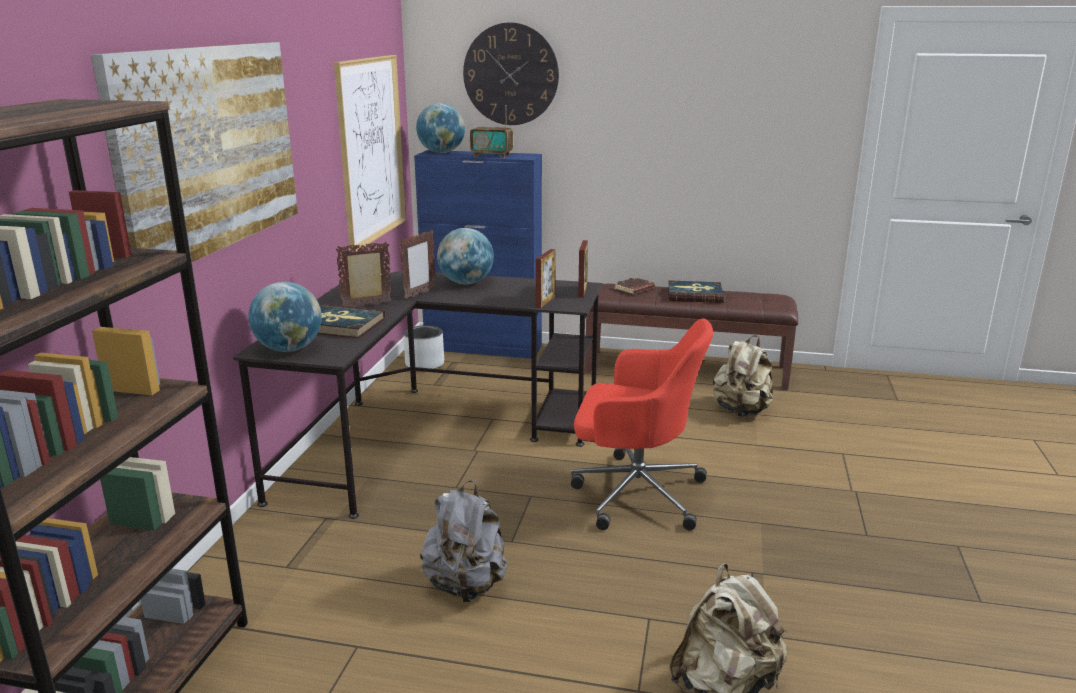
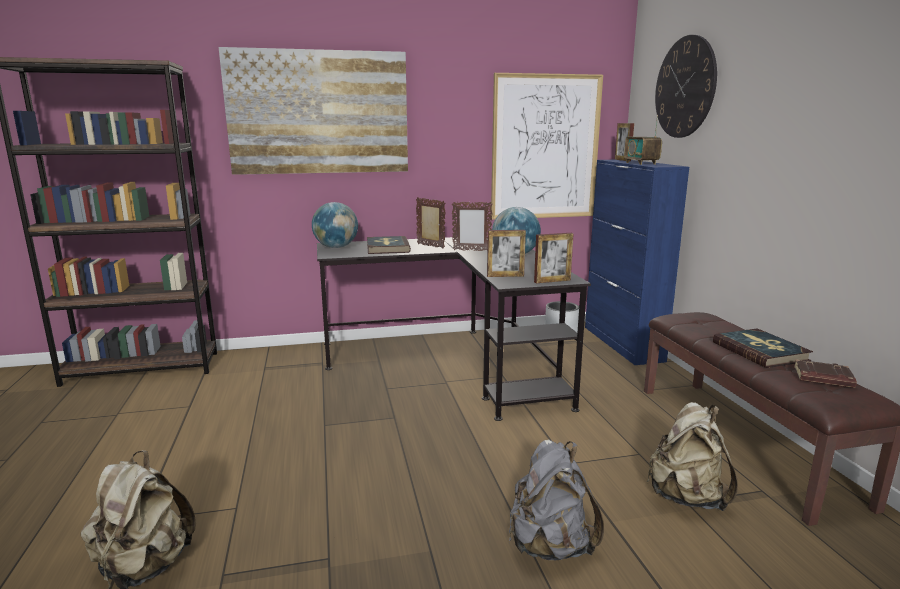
camera: 65 degrees right, 5 degrees down
(441, 152) = (622, 160): globe -> picture frame
(466, 585) = (261, 422): grey backpack -> grey backpack (550, 545)
(634, 289) = (716, 325): brown book -> brown book (822, 378)
(635, 493) = (434, 462): red office chair -> none

